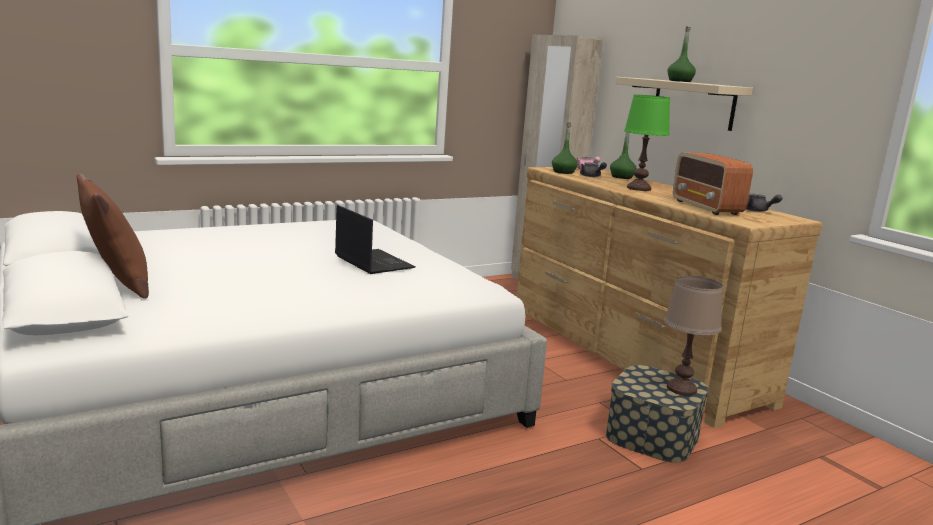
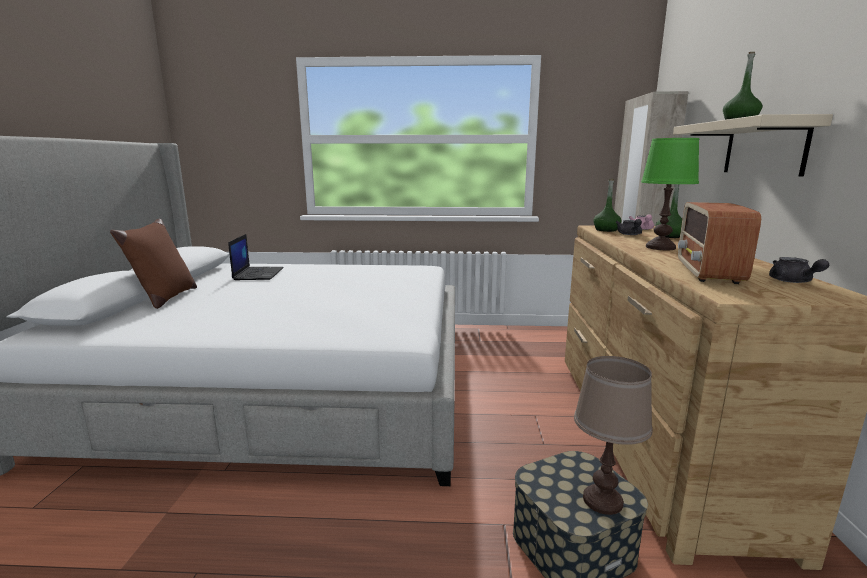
camera: 35 degrees right, 0 degrees up
(372, 262) = (354, 300): laptop -> laptop (258, 274)

